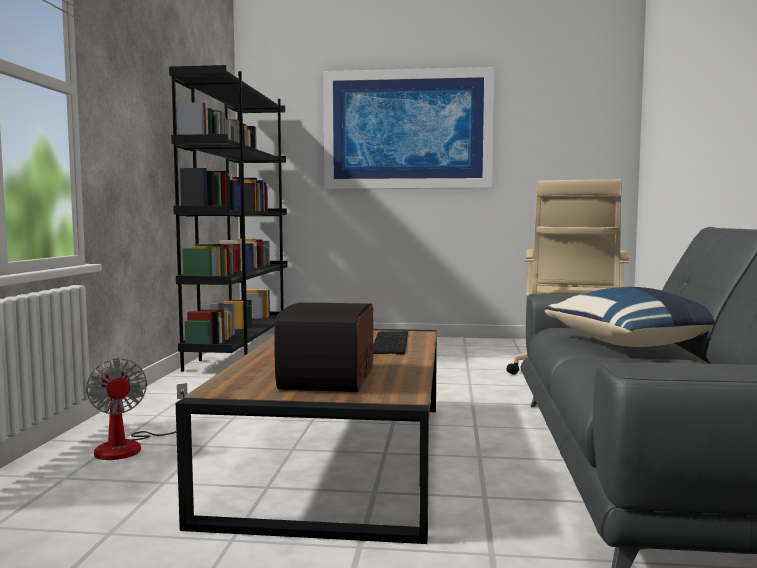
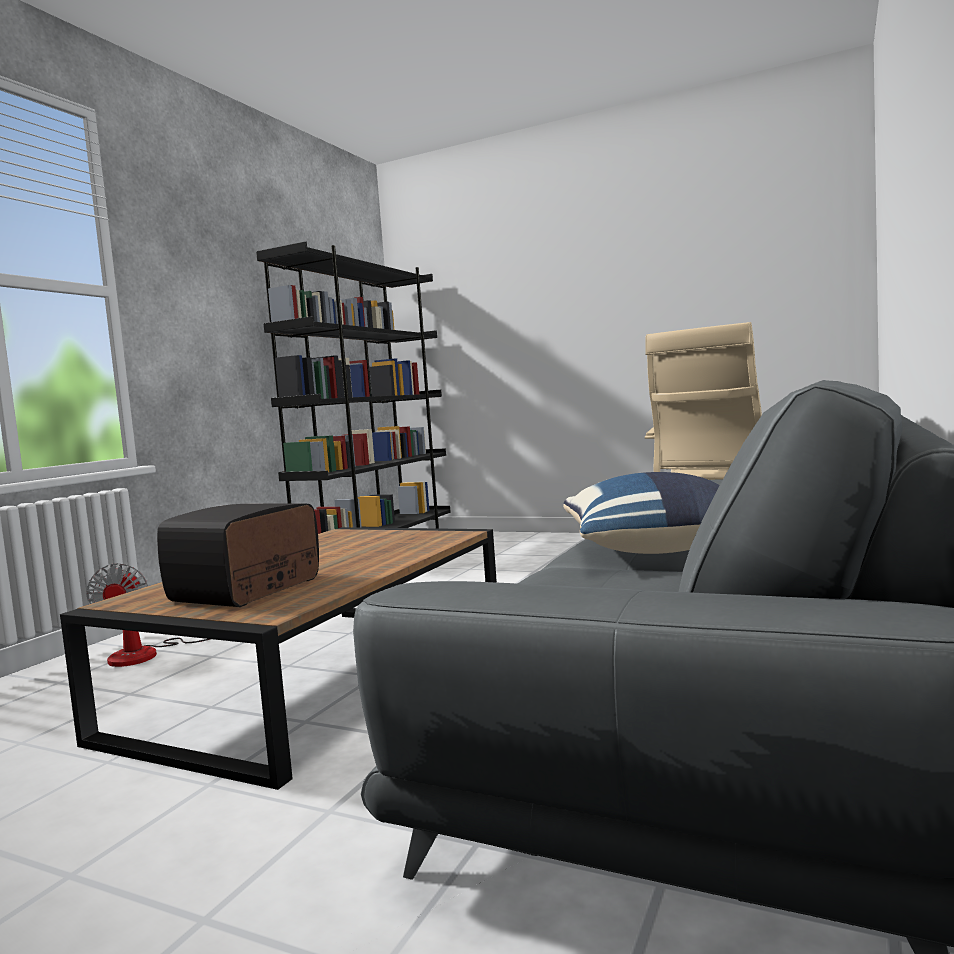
camera: 20 degrees right, 0 degrees up
(392, 343) = (404, 546): keyboard -> none
(407, 130) = (567, 284): picture -> none

